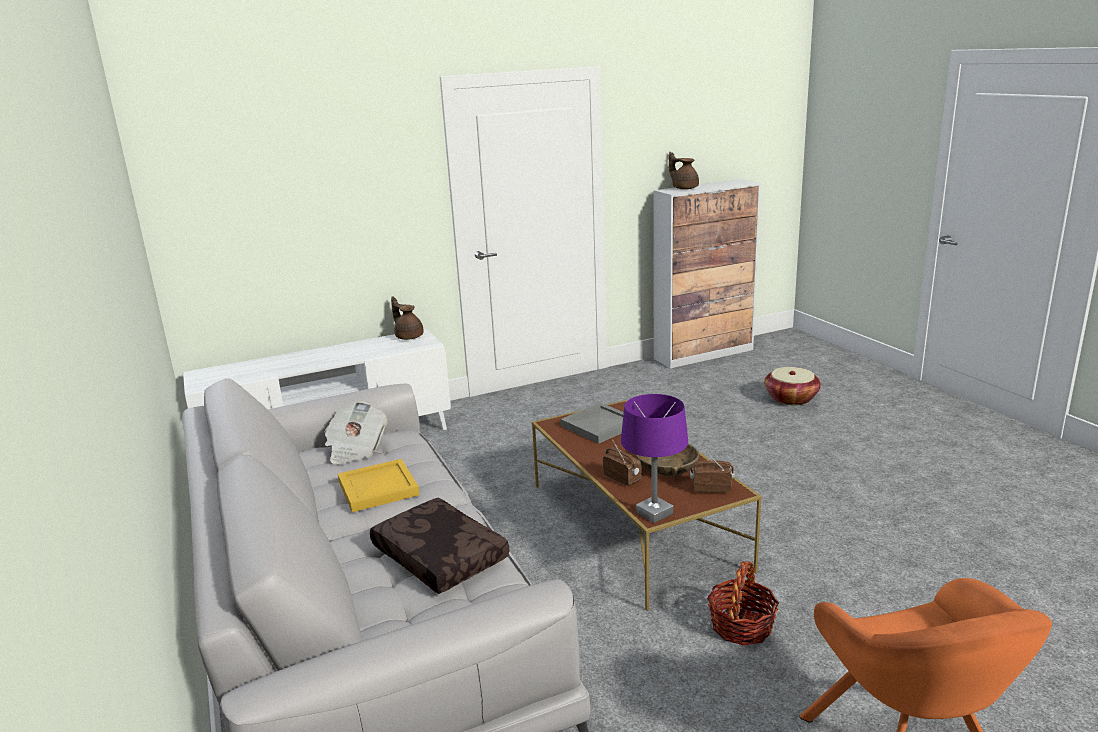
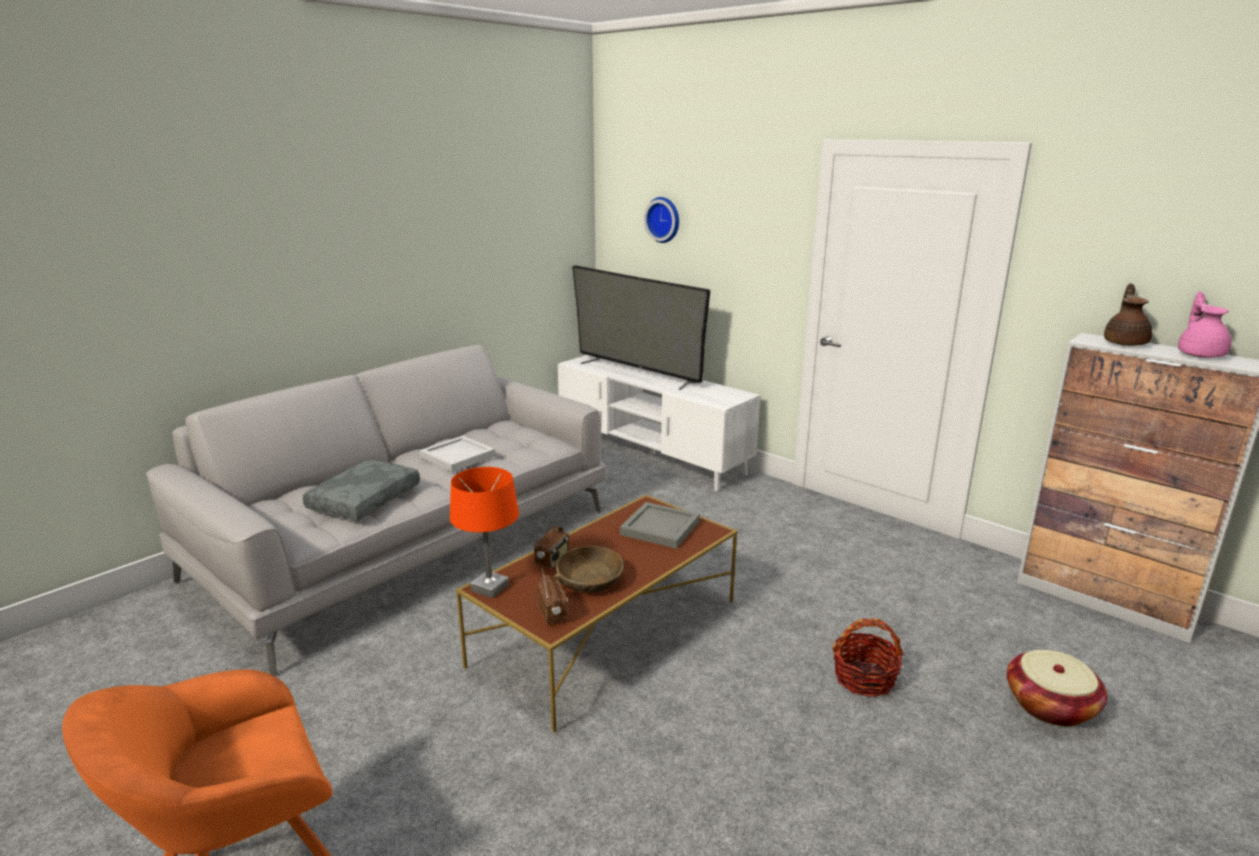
camera: 65 degrees right, 0 degrees up
(260, 183) = (664, 219): none -> wall clock
(288, 362) = (637, 372): none -> television
(356, 449) = (517, 434): newspaper -> none
(377, 489) = (456, 456): yellow tray -> white tray
(408, 336) = (731, 393): brown teapot -> none
(437, 557) = (364, 500): brown pillow -> grey pillow
(654, 513) = (489, 588): purple table lamp -> orange table lamp
(717, 184) = (1200, 354): none -> pink teapot
(741, 626) = (453, 734): basket -> basket (864, 678)

